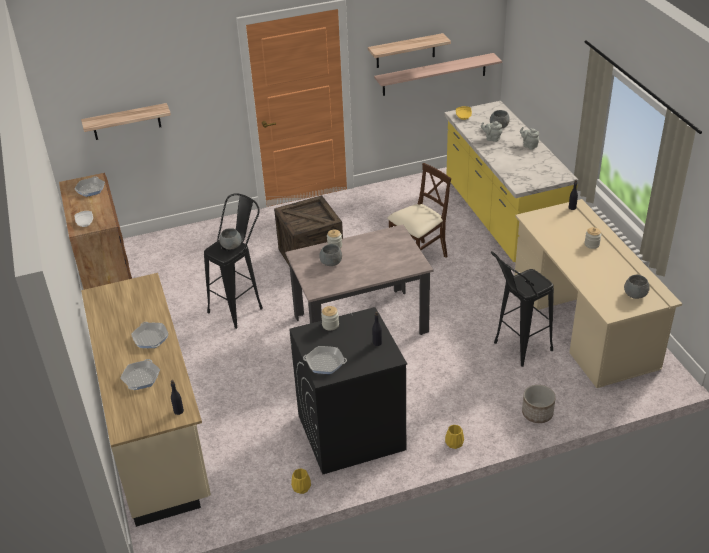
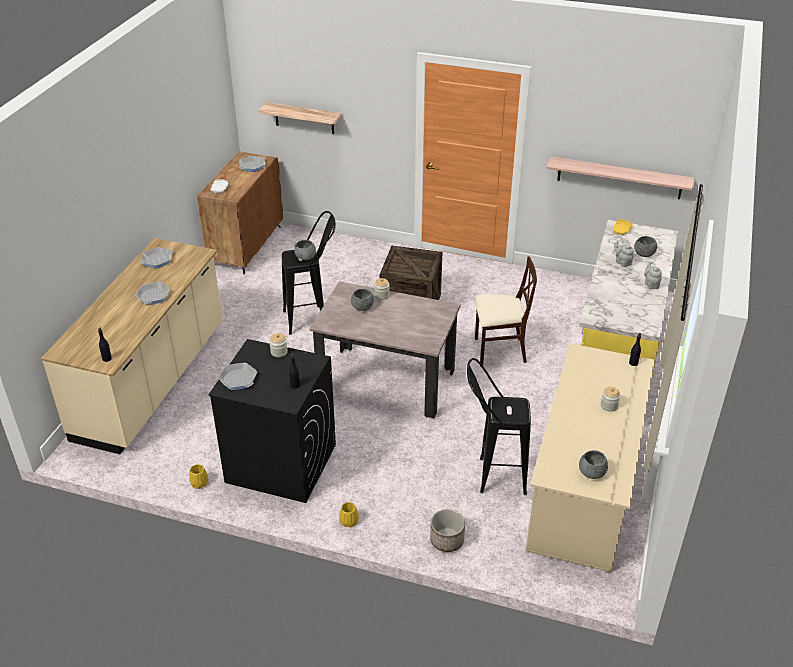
camera: 35 degrees right, 0 degrees up
(141, 378) = (113, 321): frying pan -> frying pan (157, 260)
(405, 51) = (589, 142): shelf -> none

